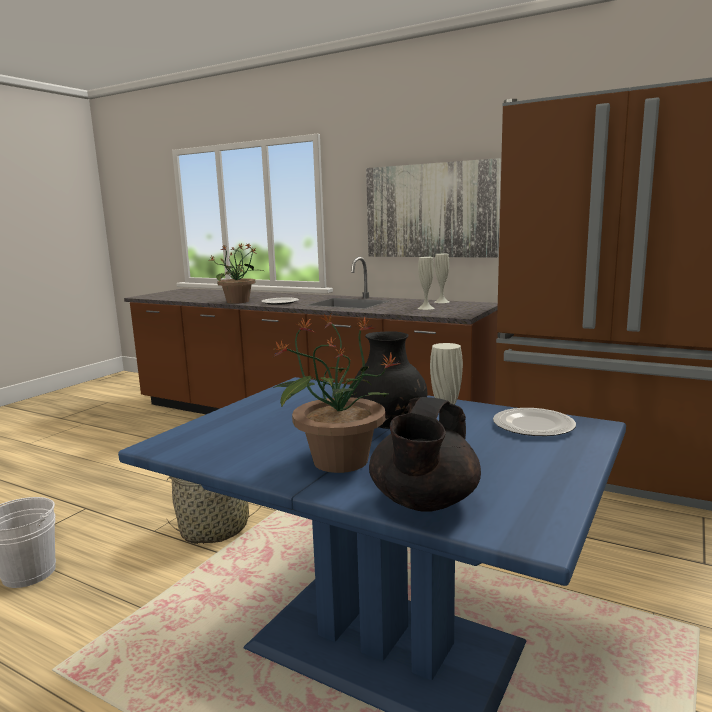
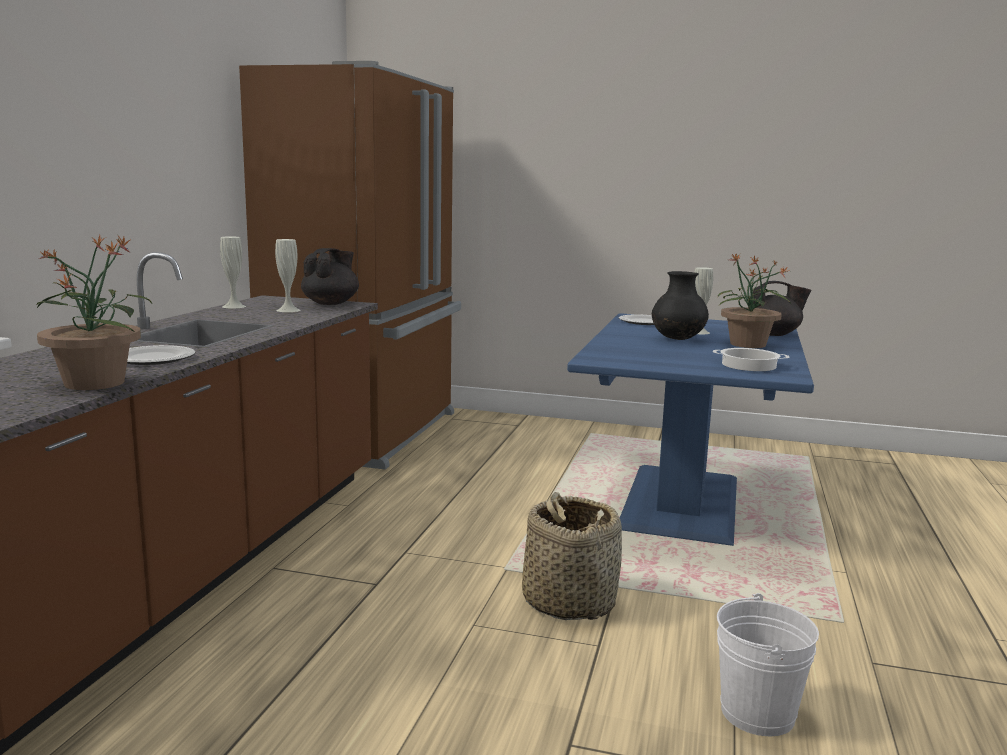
camera: 105 degrees left, 0 degrees up
(220, 435) = (748, 365): none -> cooking pot
(431, 211) = (144, 172): picture -> none
(461, 312) = (331, 303): none -> black teapot

